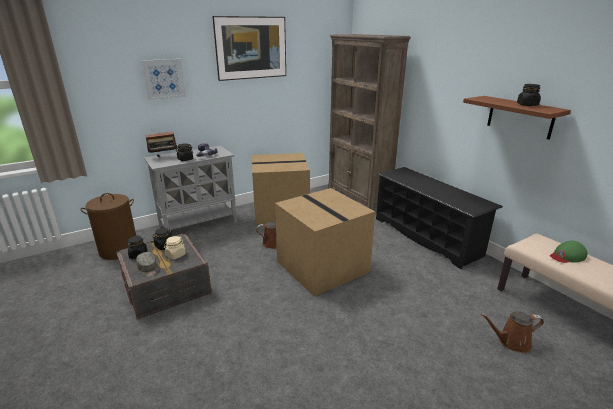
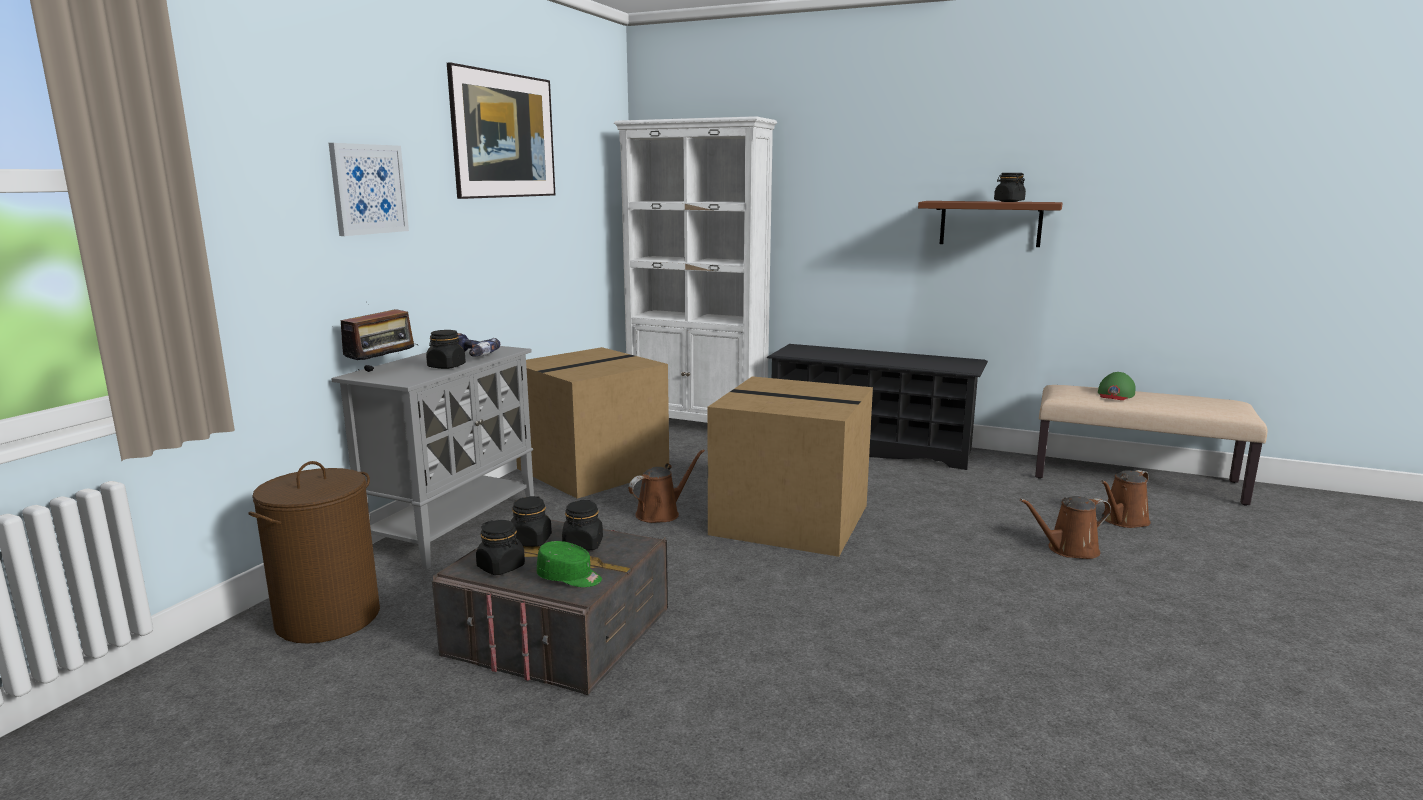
camera: 35 degrees left, 10 degrees down
(148, 269) = (569, 577): grey cap -> green cap
(175, 255) = (583, 545): beige jar -> black jar
(358, 197) = (698, 424): brown bookcase -> white bookcase
(441, 346) = (1068, 550): none -> brown watering can

